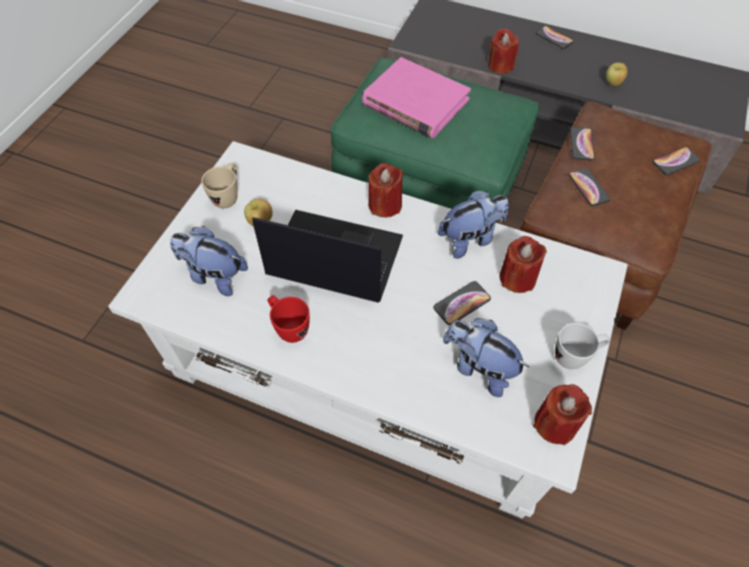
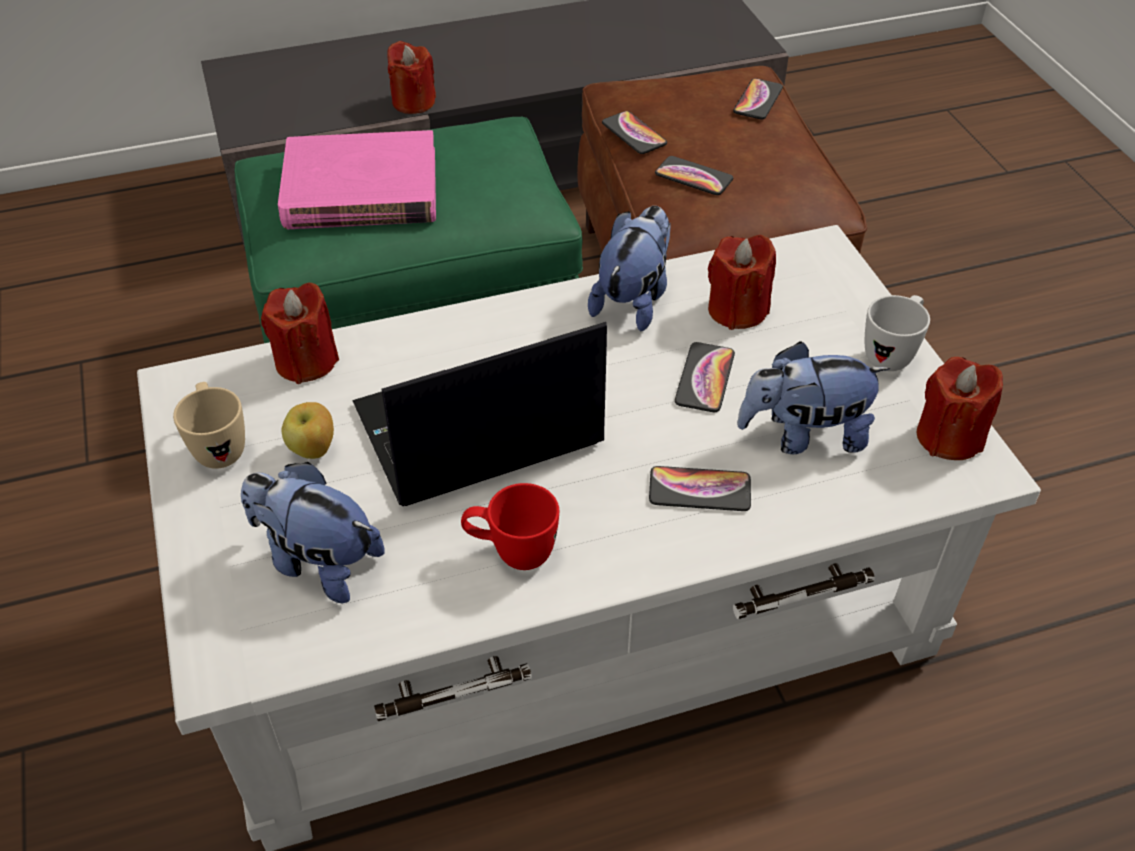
camera: 40 degrees left, 10 degrees down
(214, 275) = (318, 562): plush toy -> plush toy turned 45 degrees clockwise
(385, 205) = (476, 323): red candle -> red candle (306, 361)
(554, 38) = (451, 38): phone -> phone (699, 490)
(613, 83) = (581, 58): apple -> none

